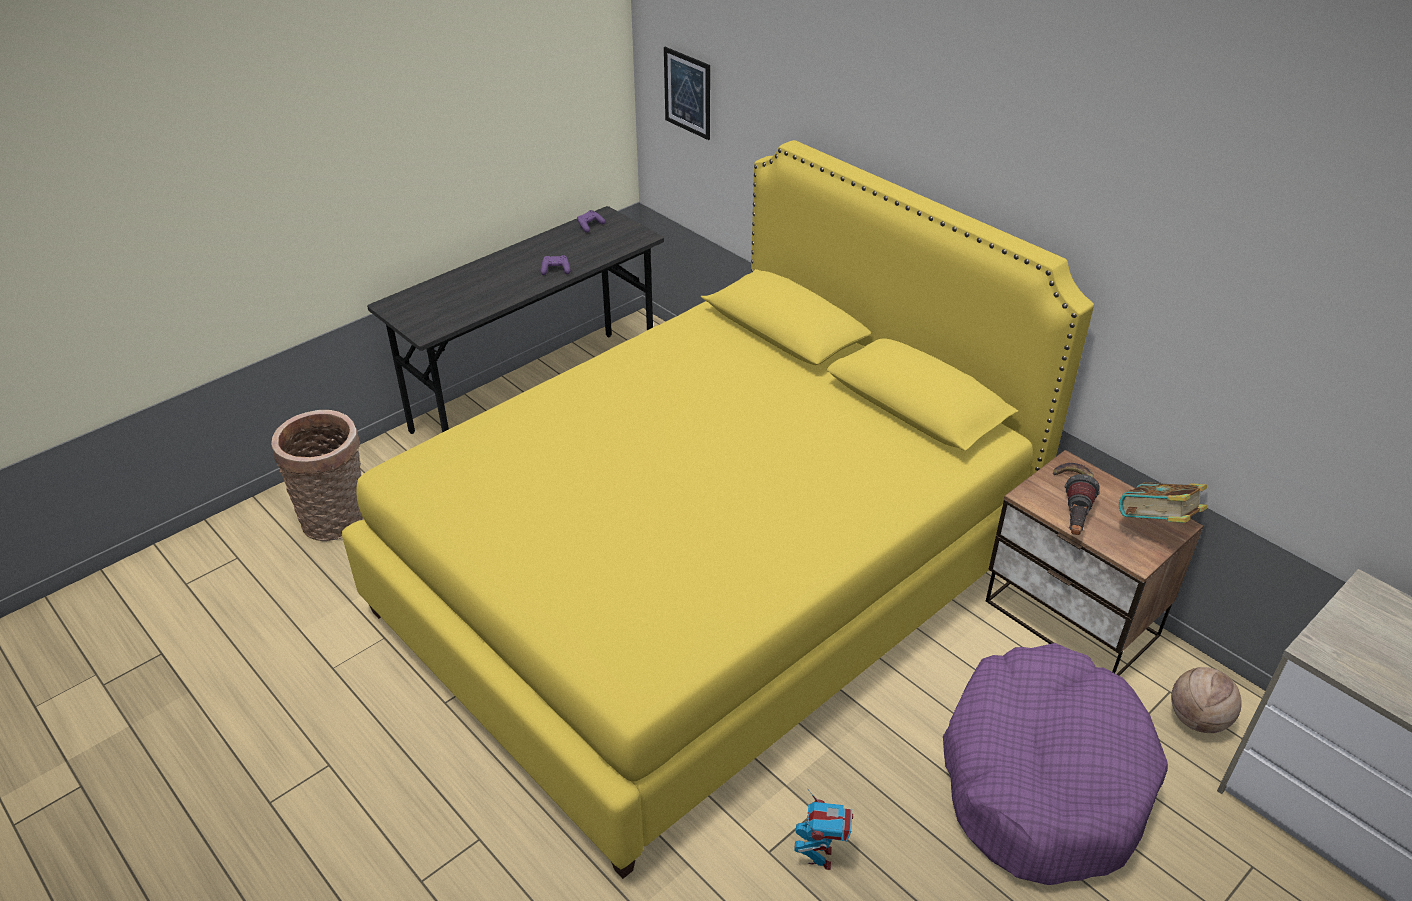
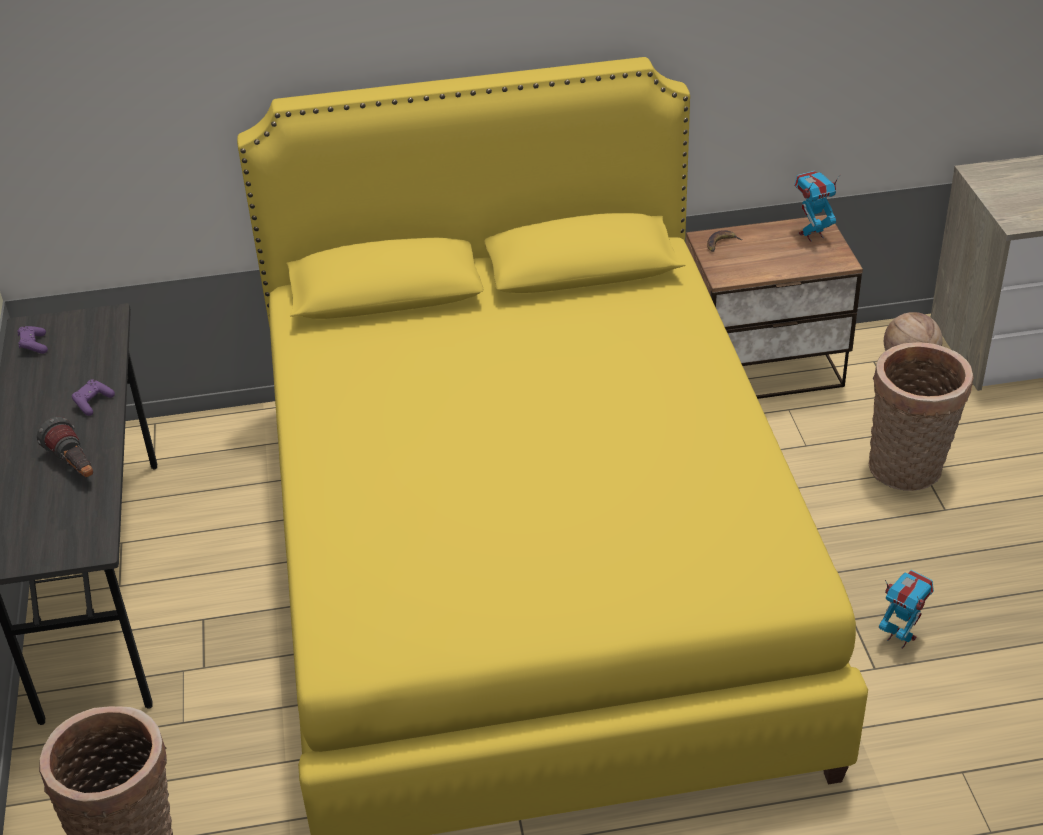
camera: 55 degrees left, 0 degrees up
(687, 93) = (70, 123): picture -> none
(1043, 778) = (908, 471): purple dog bed -> basket
(1075, 520) = (773, 268): flashlight -> flashlight (74, 466)
(1155, 526) = (812, 235): book -> toy robot

